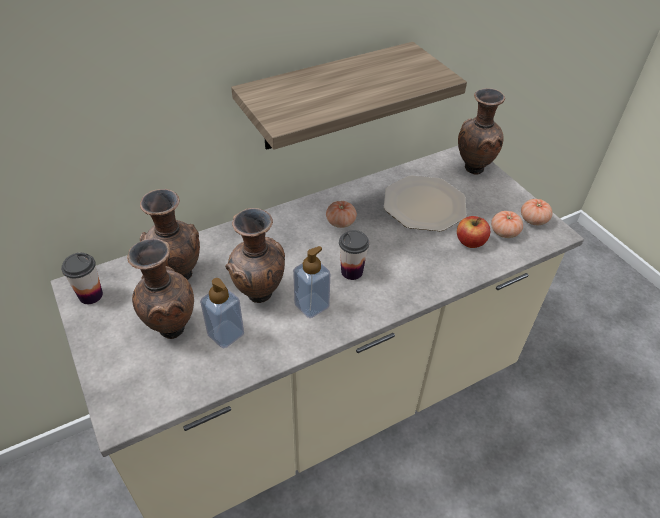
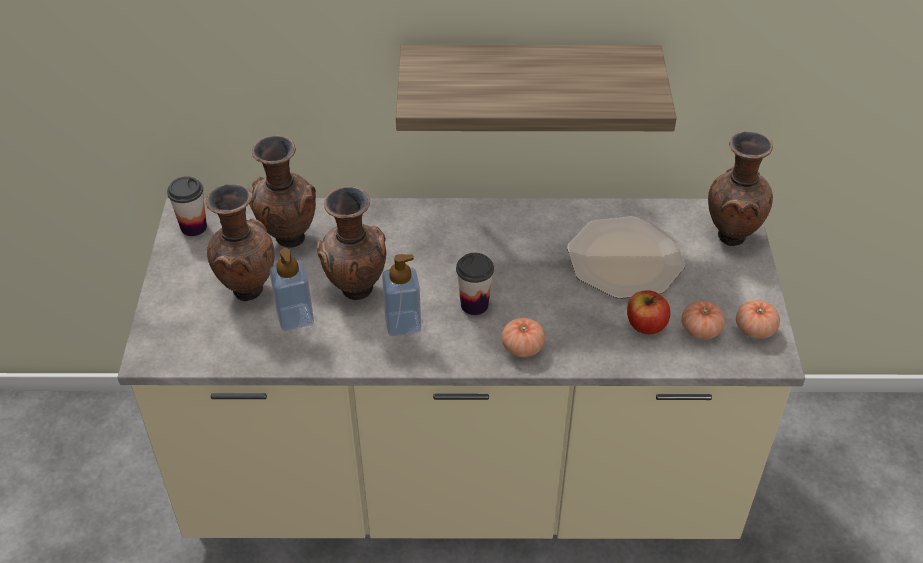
camera: 30 degrees right, 0 degrees up
(340, 222) = (505, 244): tomato -> tomato (522, 347)

